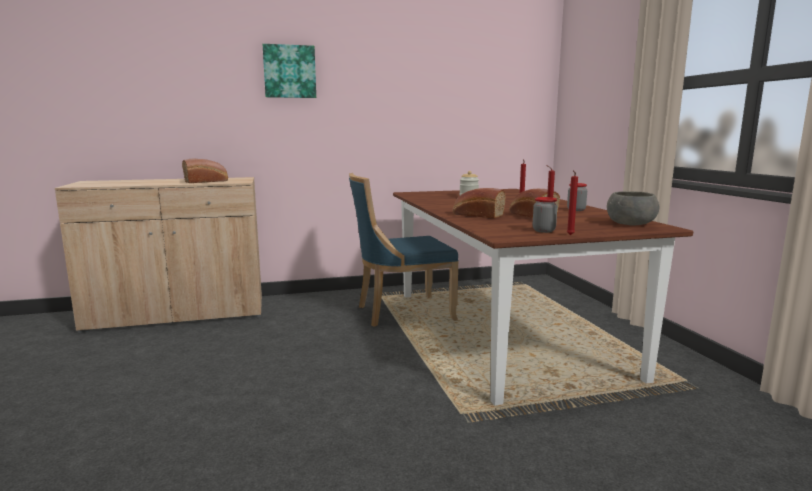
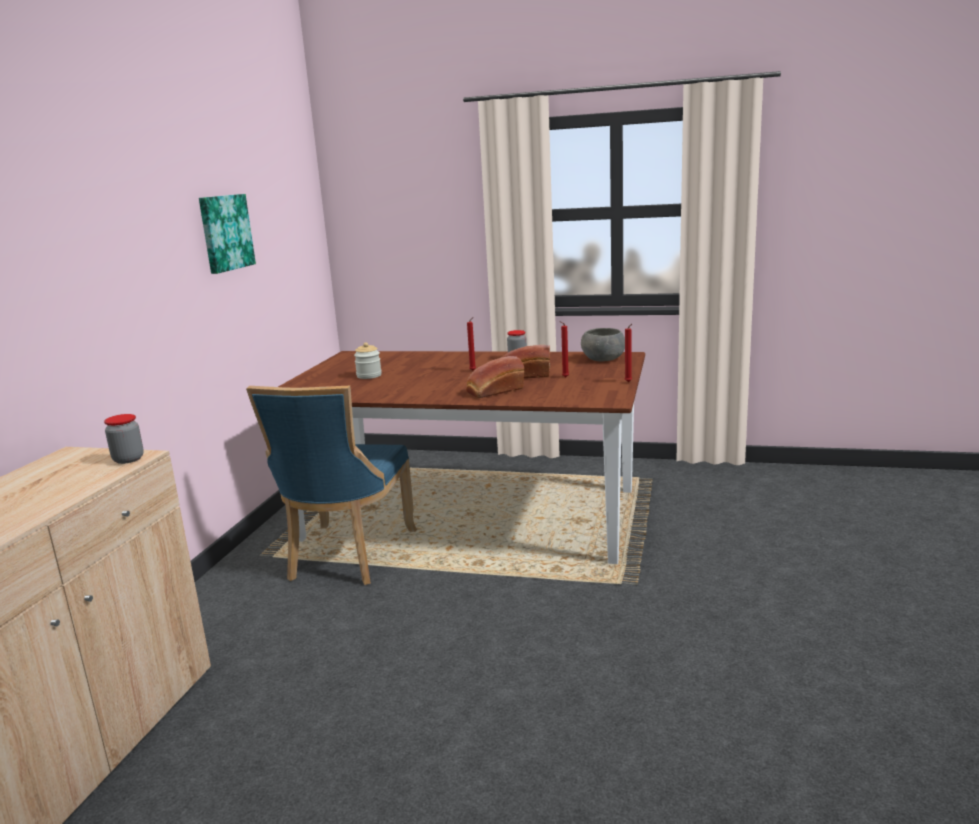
camera: 60 degrees left, 5 degrees up
(207, 181) = (71, 480): bread -> none
(289, 71) = (69, 234): picture -> picture (225, 232)
(543, 231) = (602, 385): jar -> jar (128, 459)

